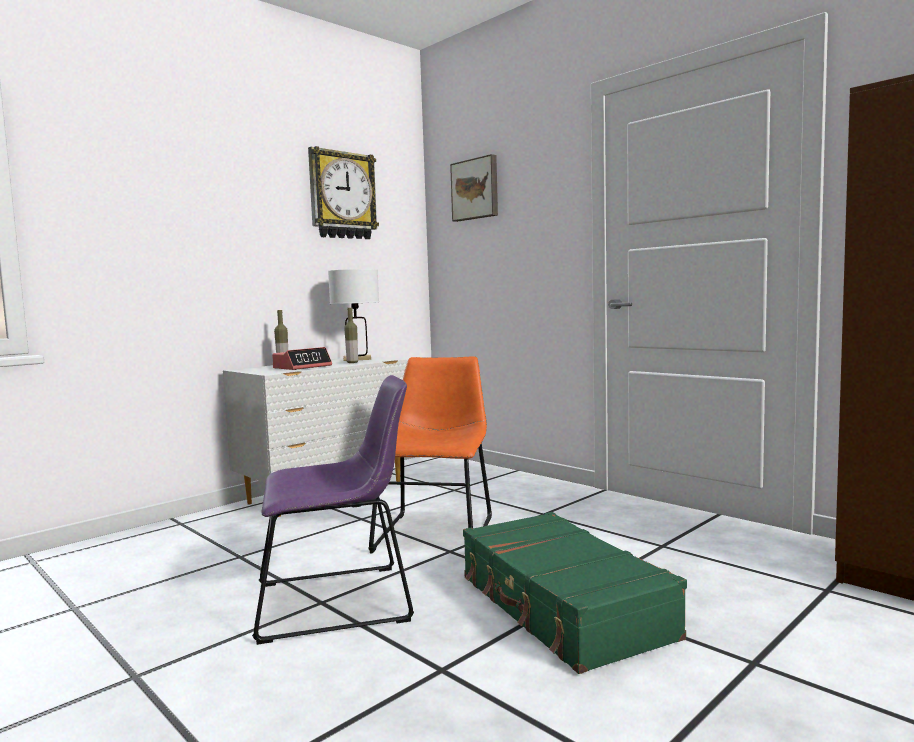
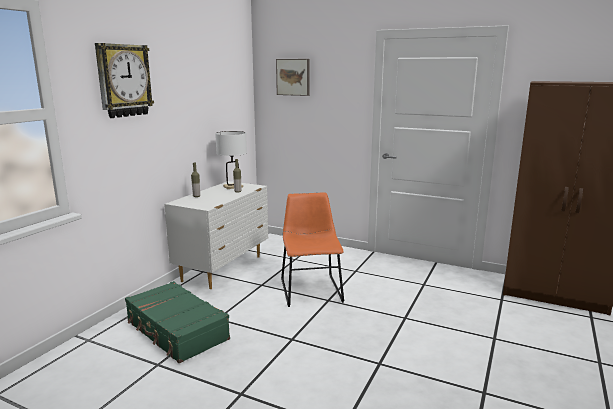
camera: 20 degrees left, 10 degrees up
(302, 367) = (215, 199): alarm clock -> none
(340, 601) = (301, 337): purple chair -> none
(342, 195) = (215, 81): wall clock -> wall clock (123, 80)
(562, 607) = (405, 324): green suitcase -> green suitcase (176, 331)

